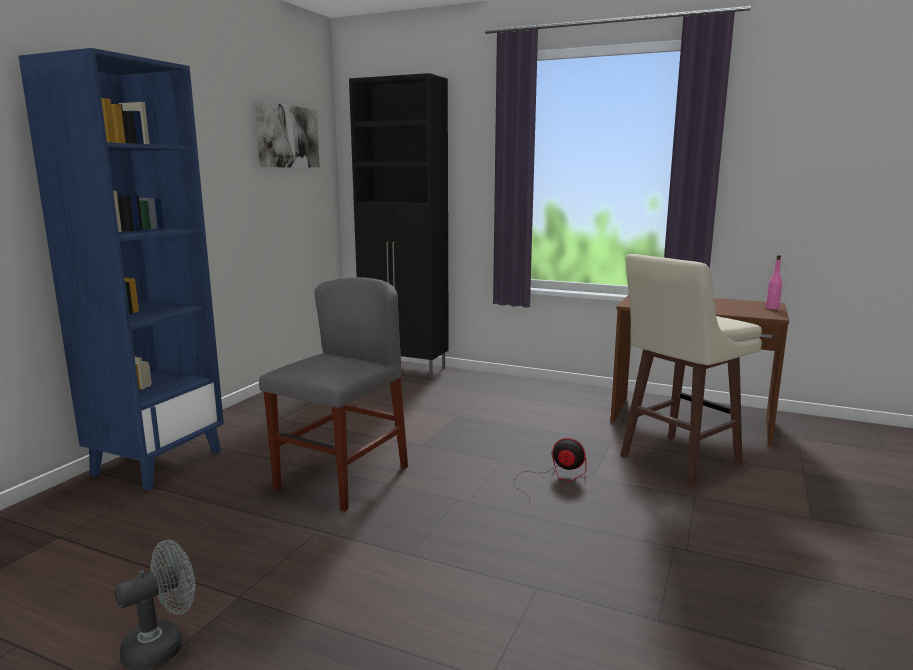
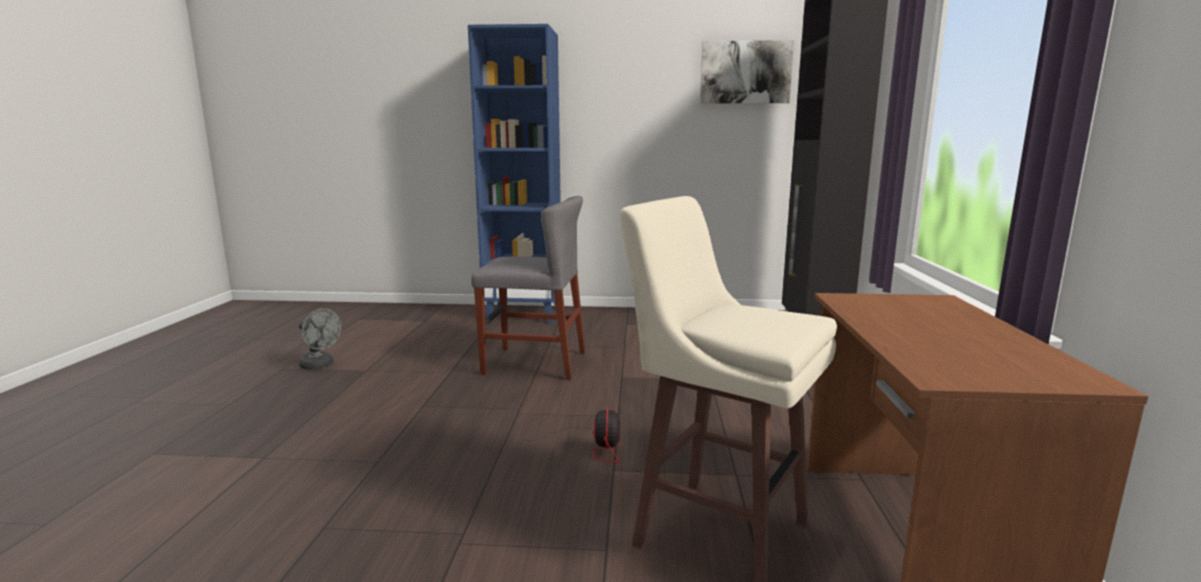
camera: 70 degrees right, 0 degrees up
(772, 308) = (1033, 380): pink bottle -> none

